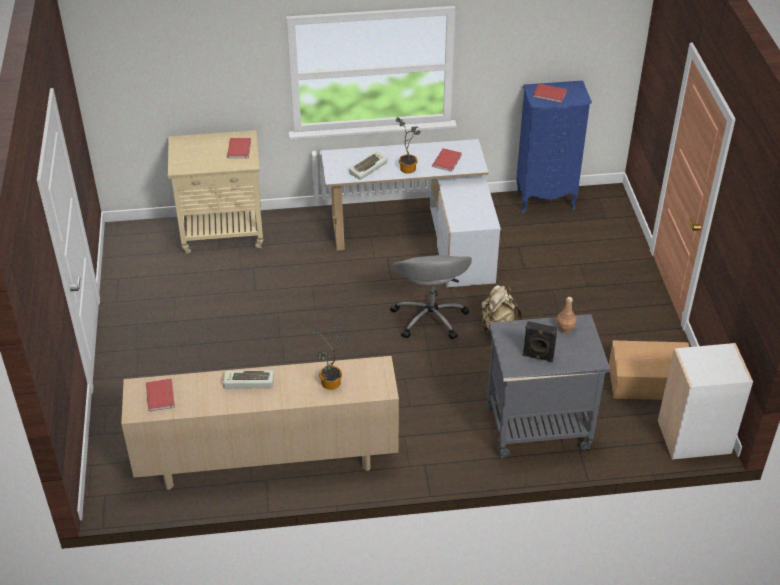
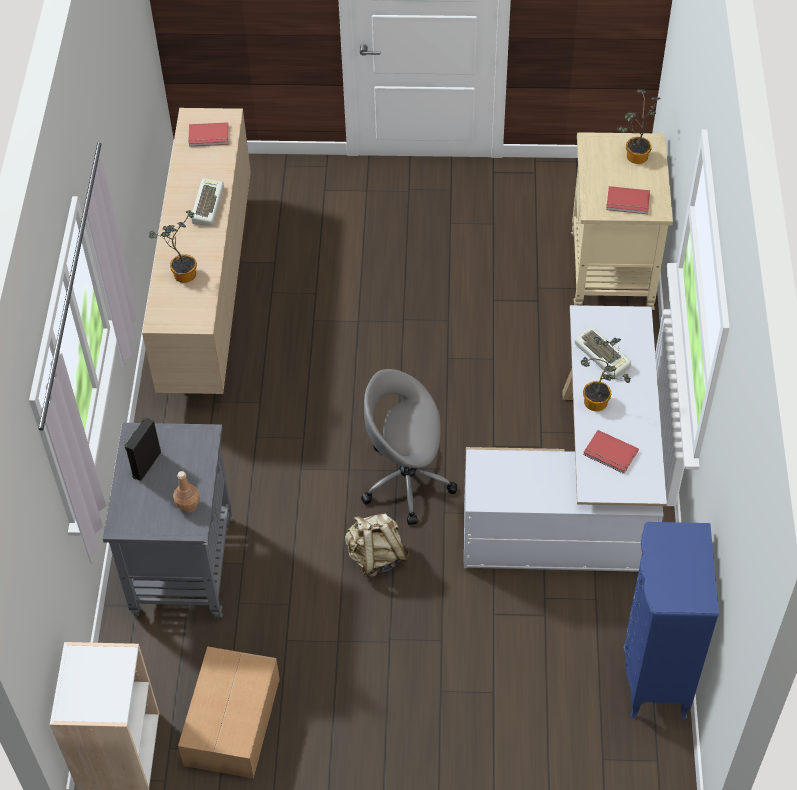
camera: 100 degrees right, 10 degrees up
(194, 148) = (634, 157): none -> potted plant
(549, 95) = (674, 553): red book -> none

